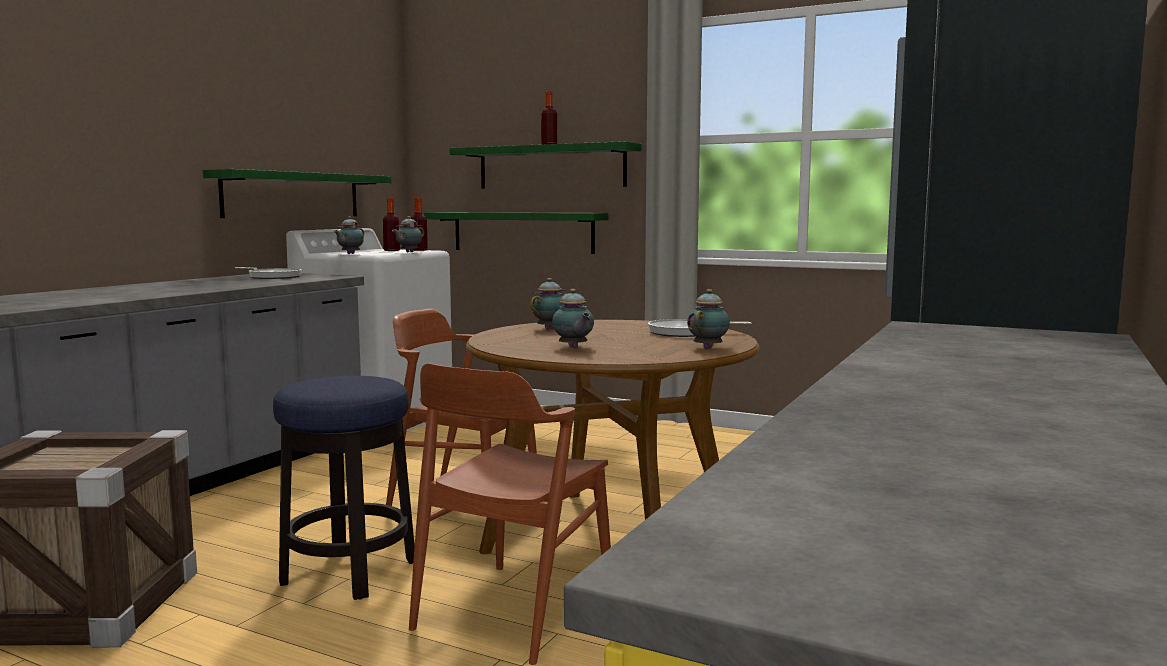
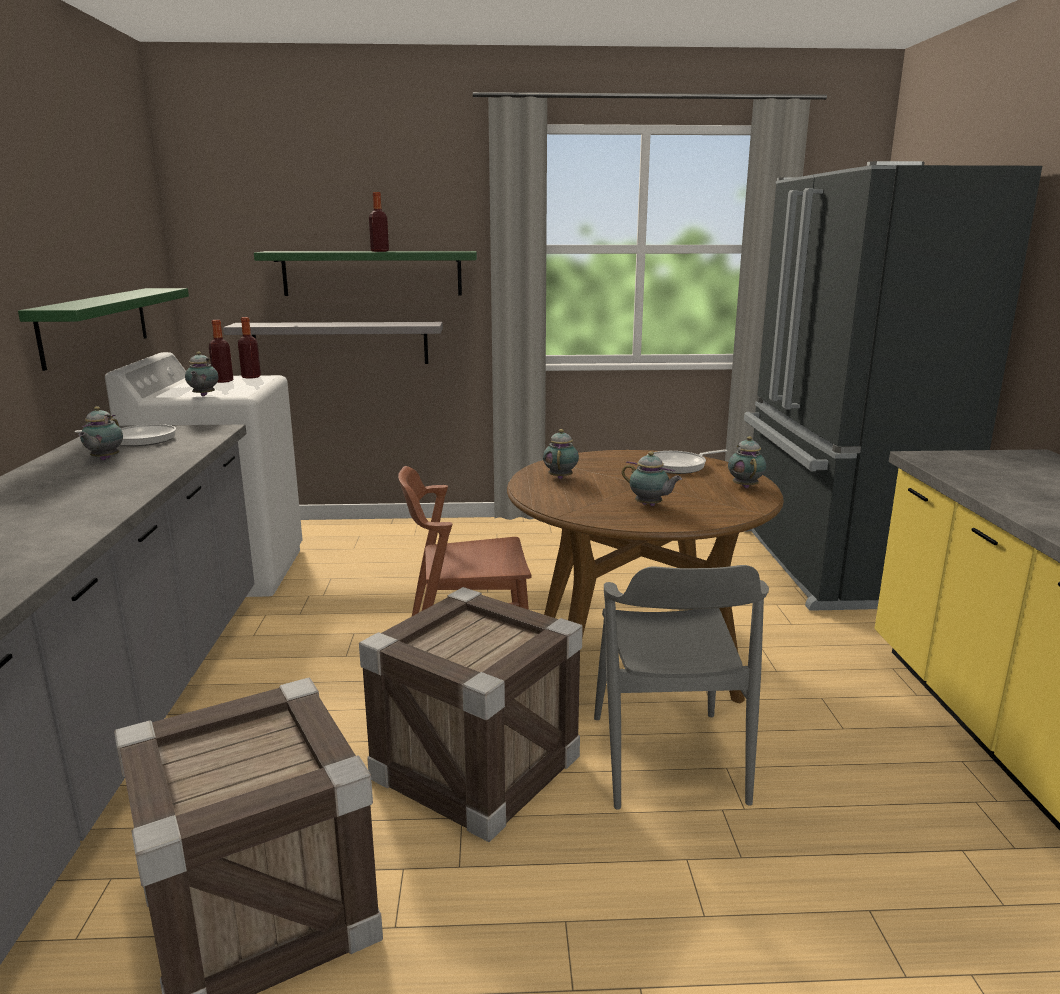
camera: 30 degrees left, 10 degrees up
(349, 573) = (476, 767): stool -> crate
(408, 252) = (258, 384): teapot -> teapot (104, 459)
(514, 611) = (667, 758): brown chair -> grey chair
(522, 232) = (340, 343): green shelf -> grey shelf

